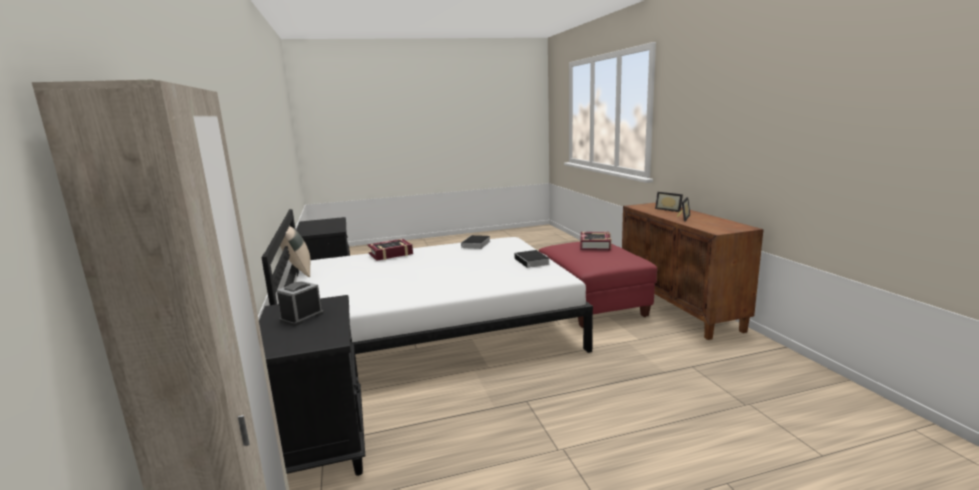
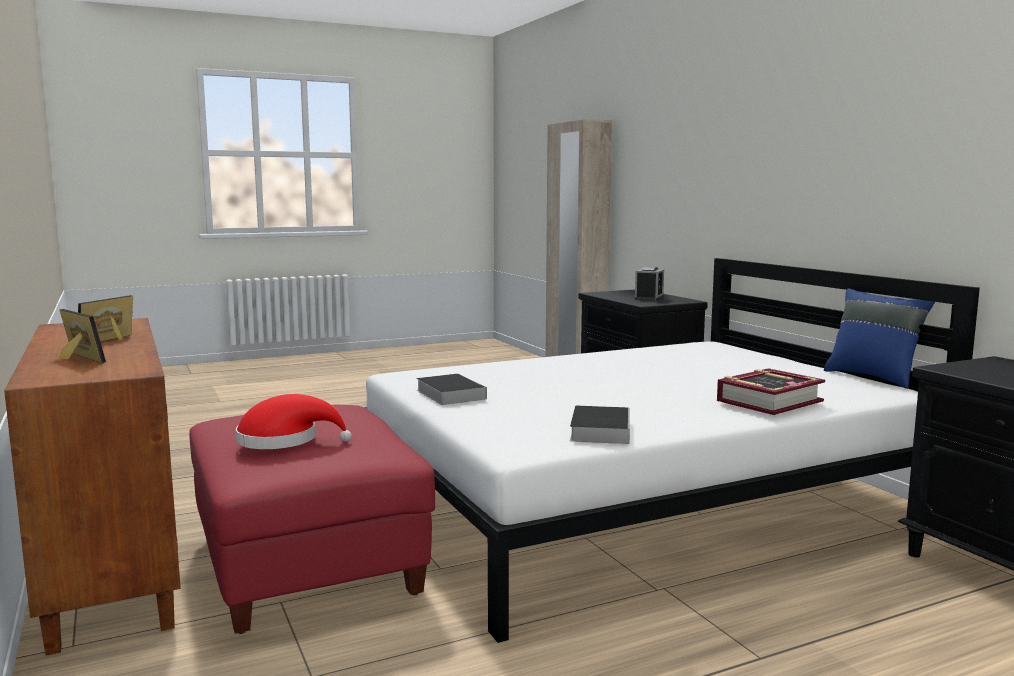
camera: 170 degrees right, 5 degrees down
(298, 271) = (874, 377): beige pillow -> blue pillow
(595, 245) = (284, 440): book -> red hat

